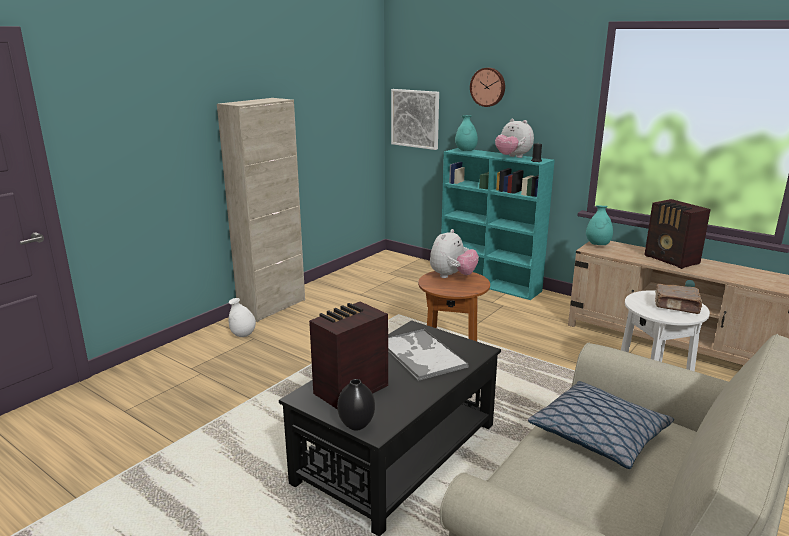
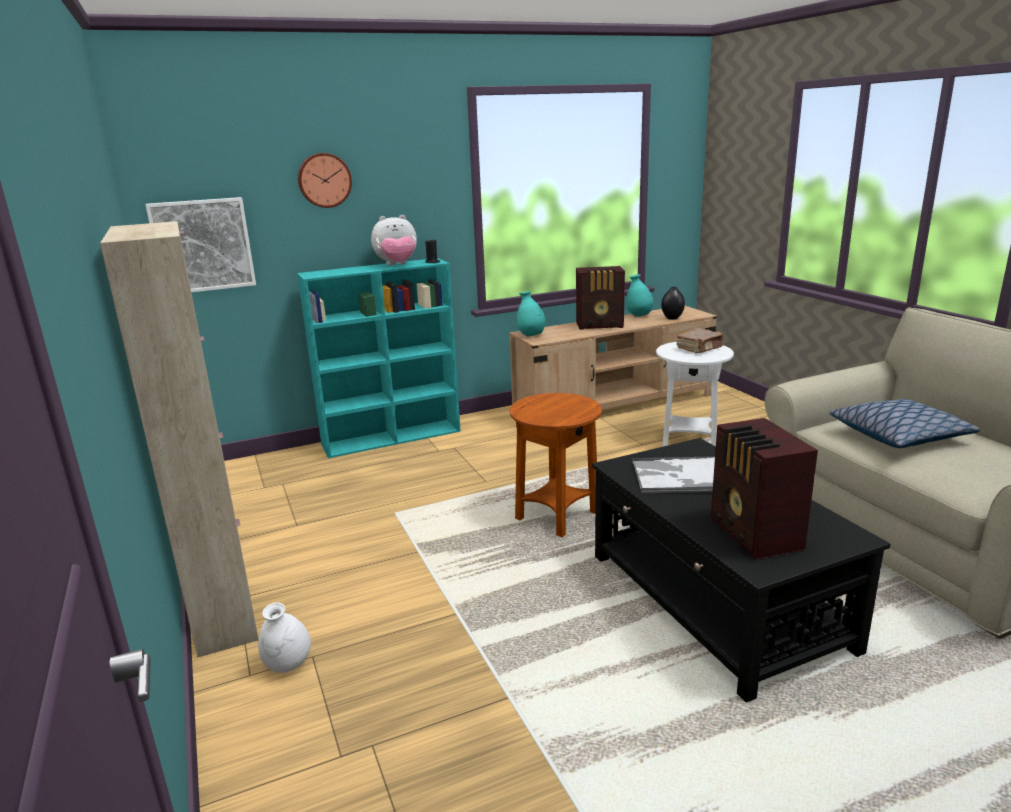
camera: 60 degrees left, 0 degrees up
(357, 425) = (840, 546): black vase -> black vase (672, 318)
(452, 276) = (538, 405): plush toy -> none
(466, 151) = (325, 273): turquoise vase -> turquoise vase (639, 316)

